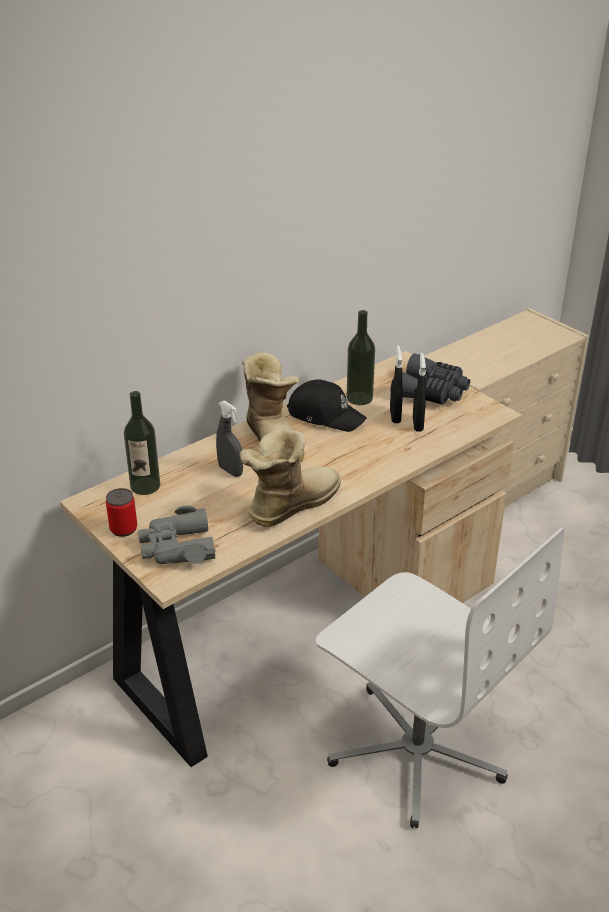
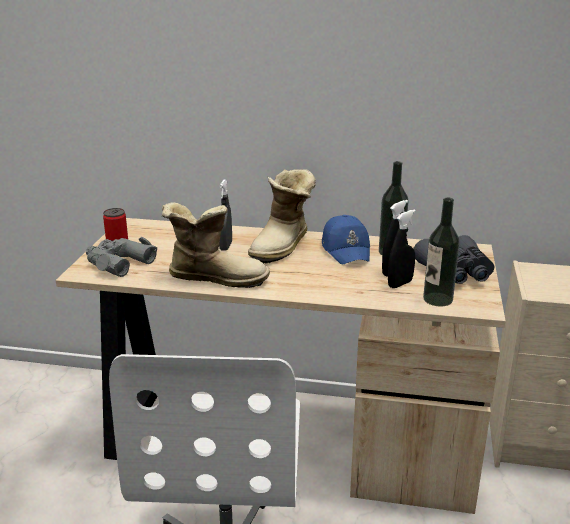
camera: 50 degrees right, 10 degrees down
(145, 486) = (170, 231): bottle -> bottle (437, 299)
(325, 415) = (346, 249): black cap -> blue cap

